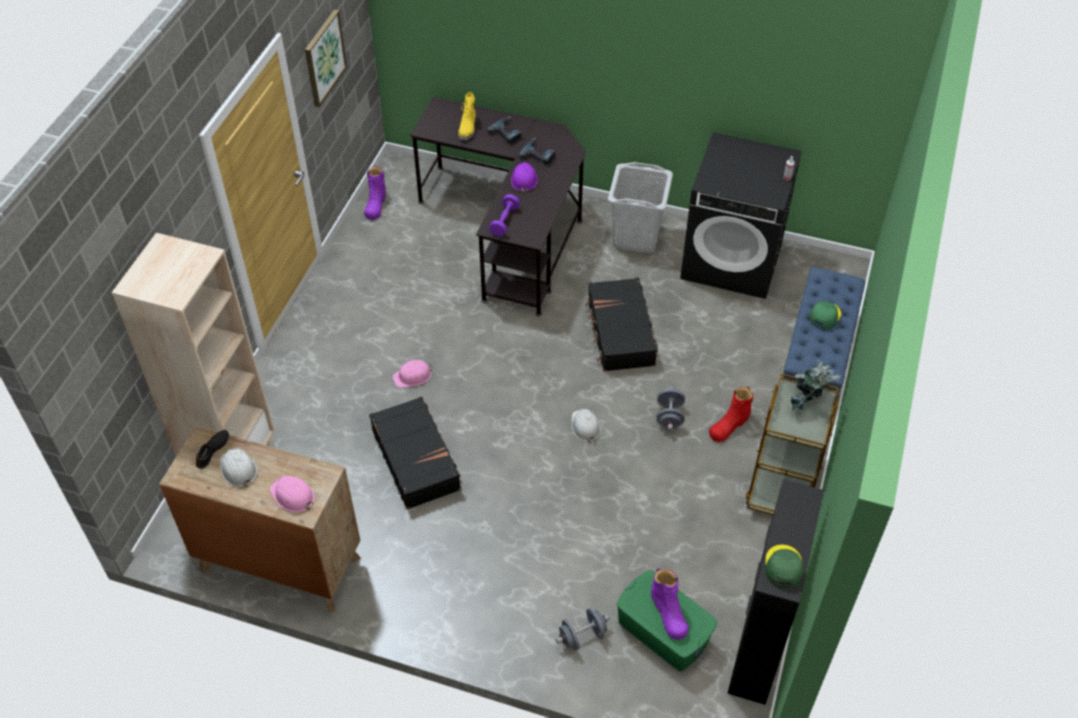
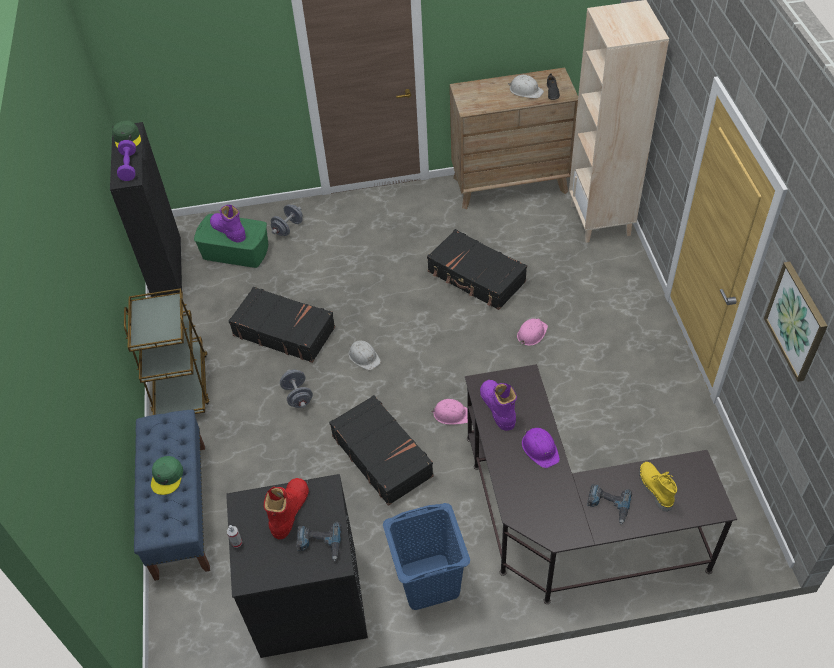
camera: 155 degrees right, 0 degrees up
(292, 495) = (478, 92): pink hard hat -> pink hard hat (451, 414)
(376, 204) = (725, 485): purple boot -> purple boot (497, 408)
(504, 221) = (521, 390): purple dumbbell -> purple dumbbell (128, 167)
(538, 154) = (550, 490): power drill -> power drill (319, 544)
(635, 237) = (429, 581): grey laundry basket -> blue laundry basket
(651, 492) = (284, 331): none -> black suitcase
(729, 425) = (242, 411): red boot -> red boot (289, 510)
(807, 402) = (153, 330): potted plant -> none

